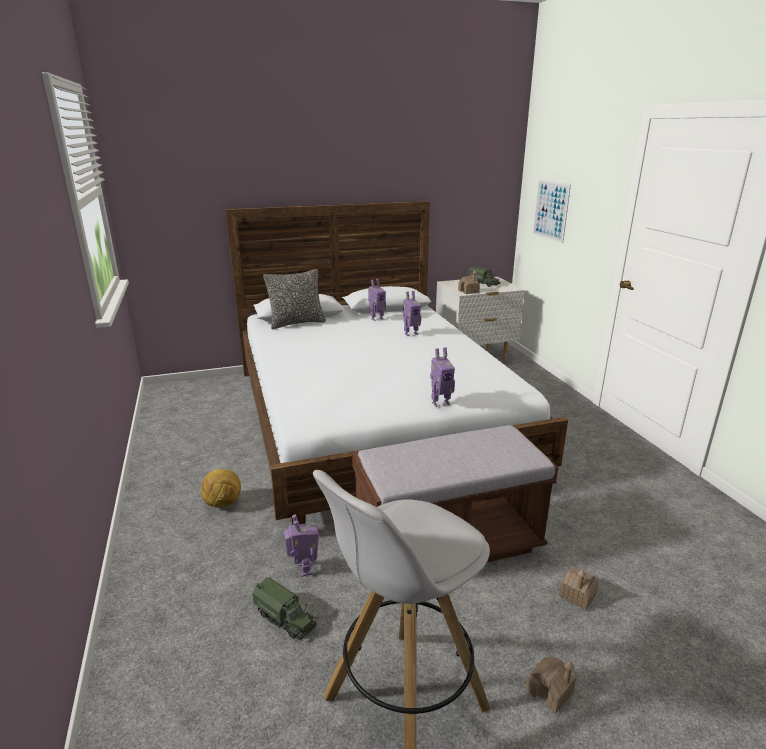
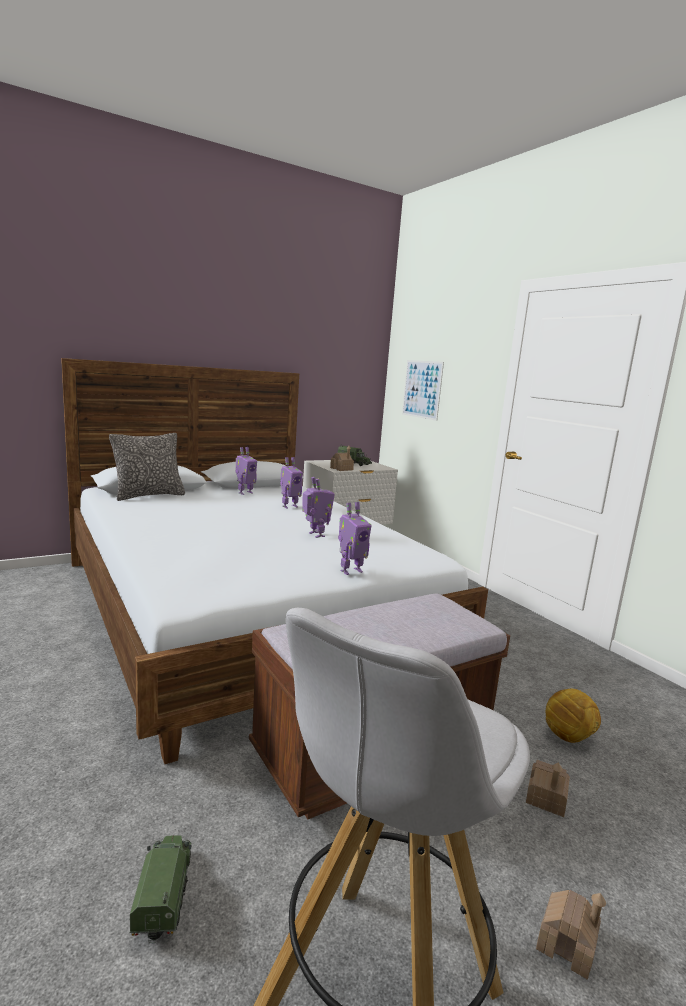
camera: 15 degrees left, 10 degrees down
(223, 503) = (50, 726): football -> football (568, 737)
(285, 618) = (164, 894): toy truck -> toy truck turned 120 degrees counterclockwise
(304, 569) = (183, 810): toy robot -> toy robot (315, 535)

